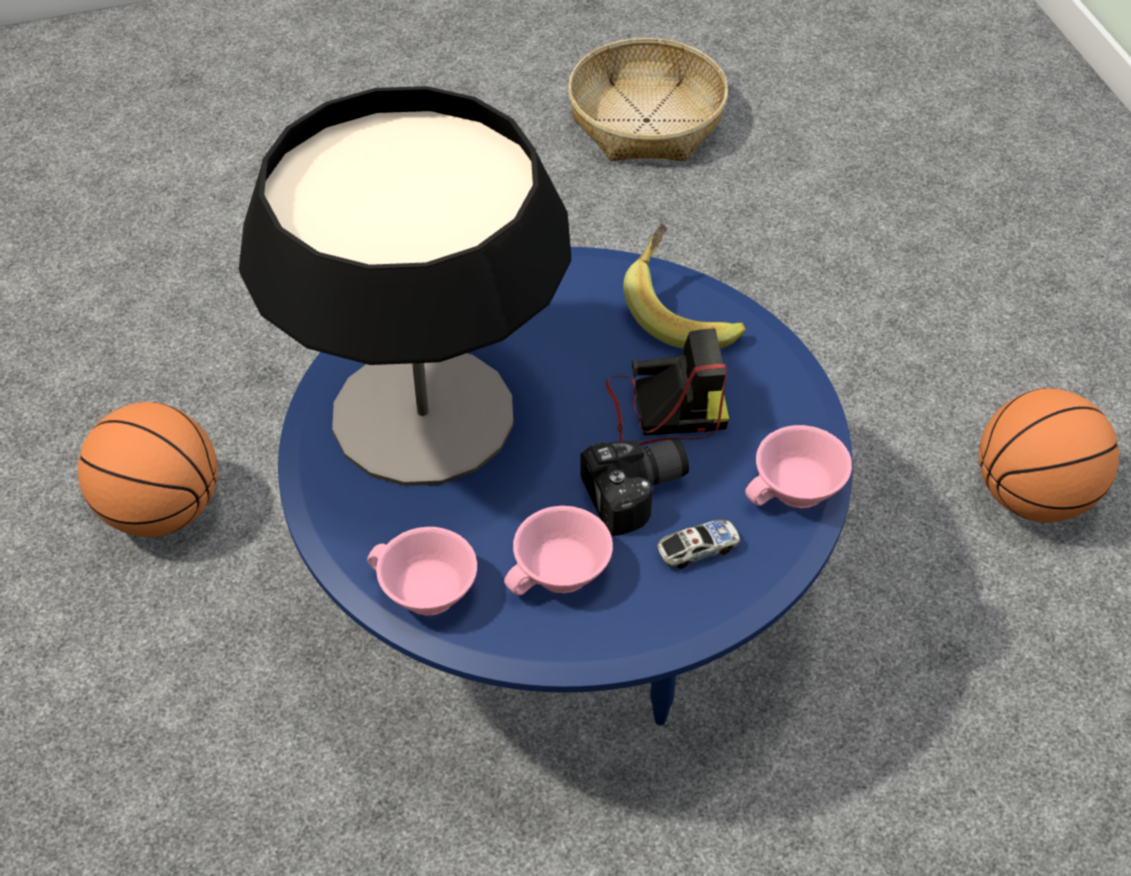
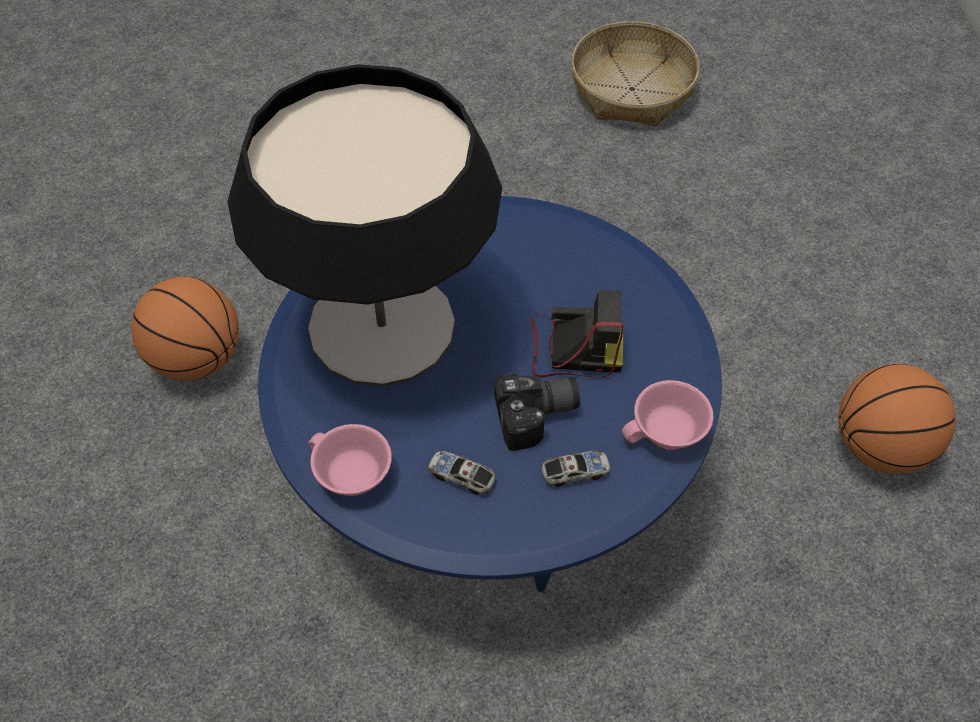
camera: 10 degrees right, 5 degrees up
(562, 574) = (461, 477): pink cup -> toy car
(683, 311) = (607, 266): banana -> none

